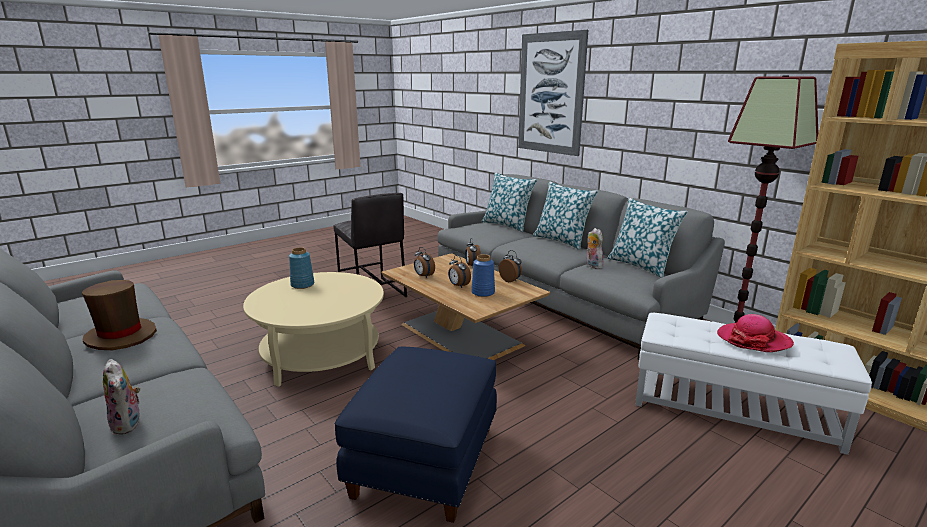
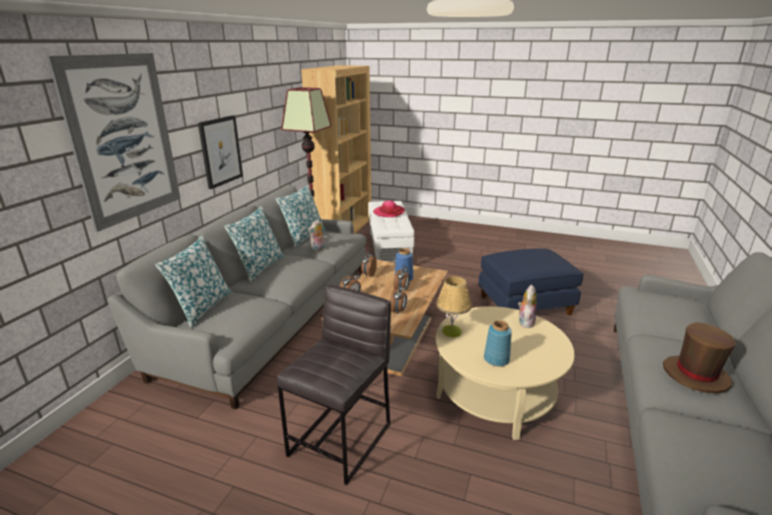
camera: 120 degrees left, 5 degrees up
(129, 424) = (685, 308): plush toy -> plush toy (525, 321)
(359, 282) = (452, 331): none -> table lamp
(638, 132) = (220, 151): none -> picture

